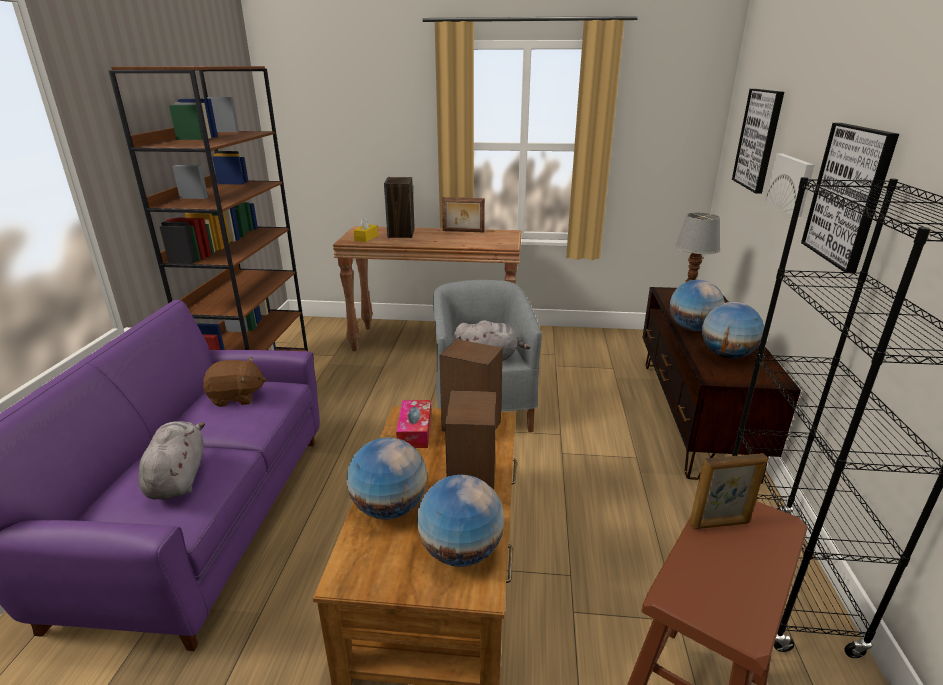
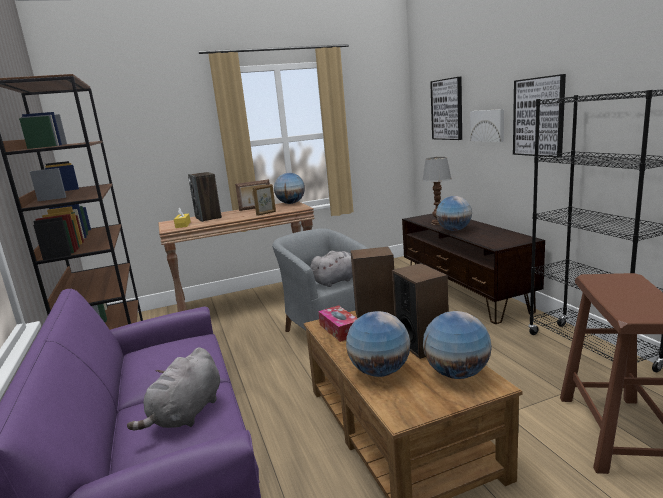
camera: 25 degrees left, 10 degrees down
(178, 478) = (186, 414): grey plush toy -> grey plush toy turned 120 degrees counterclockwise
(237, 397) = (168, 354): brown plush toy -> none
(719, 524) = (606, 286): picture frame -> picture frame (266, 213)
(726, 355) = (489, 236): globe -> globe (291, 203)

